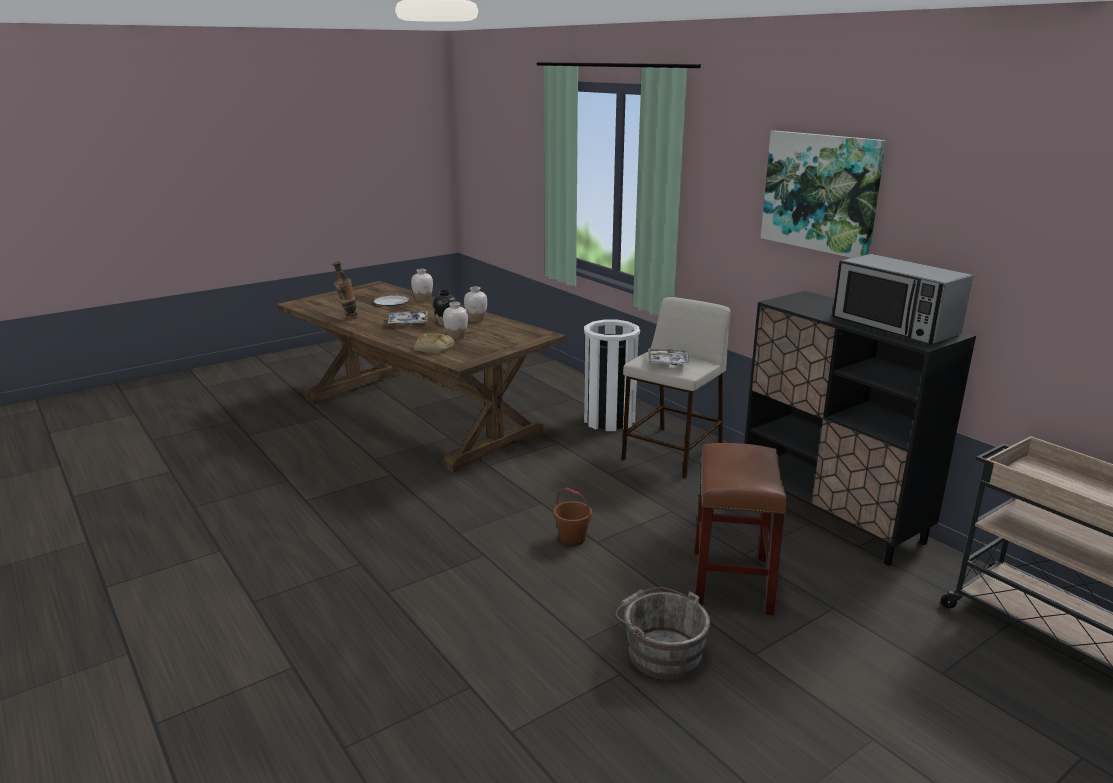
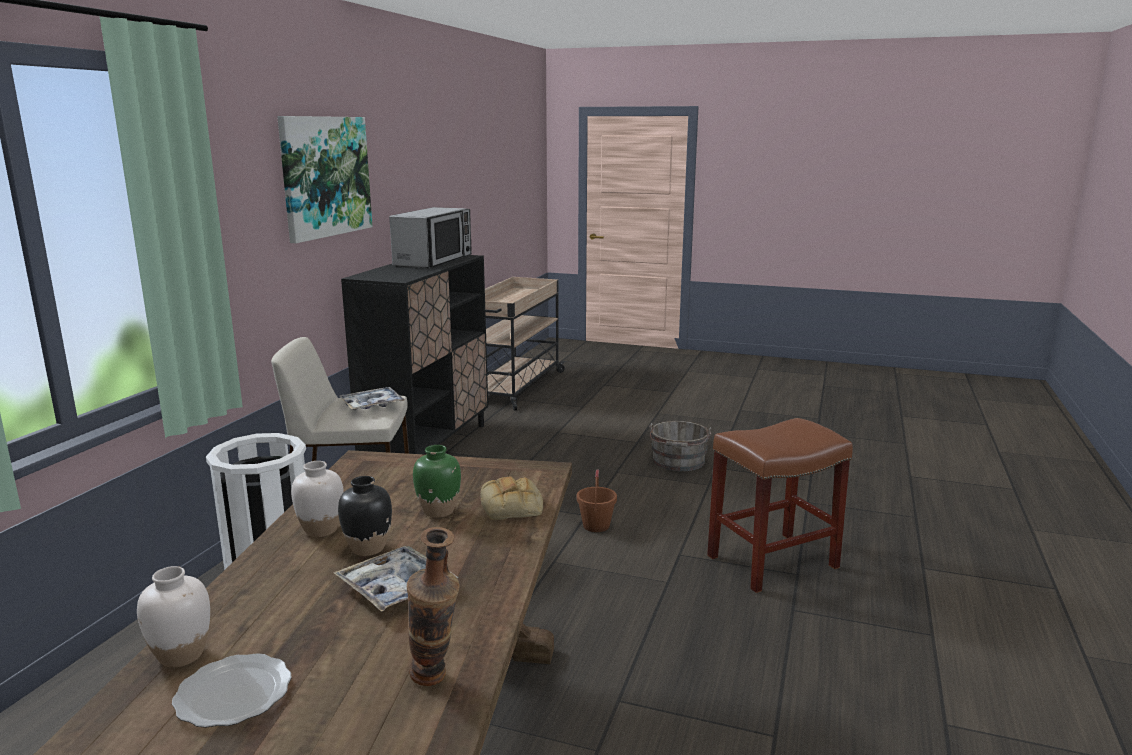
camera: 125 degrees left, 5 degrees down
(456, 337) = (439, 511): white vase -> green vase
(732, 583) = (571, 459): brown stool -> brown stool (772, 561)

